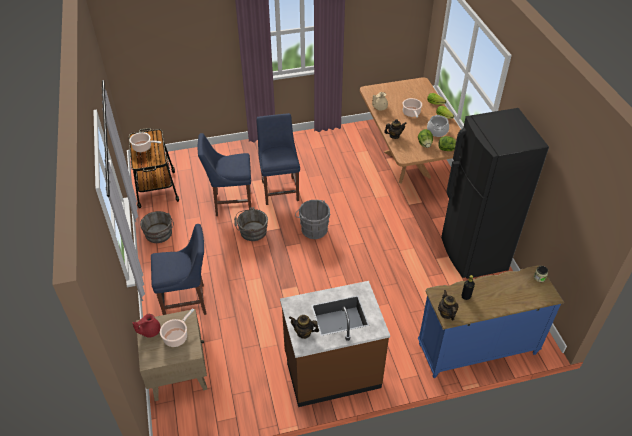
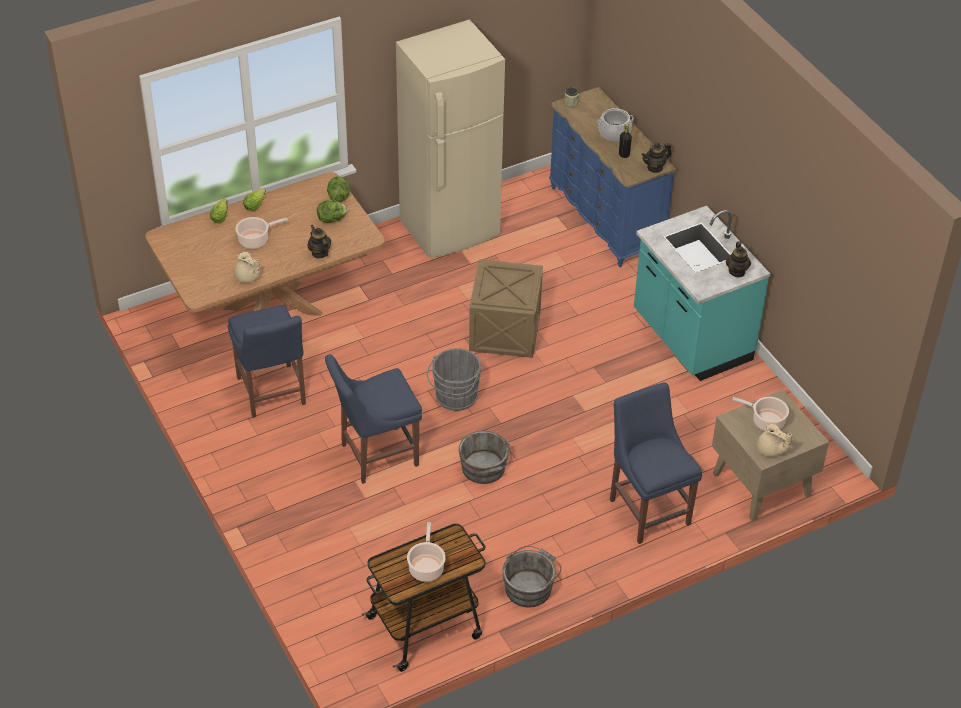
camera: 105 degrees left, 0 degrees up
(149, 331) = (771, 450): red teapot -> beige teapot
(231, 203) = (427, 512): blue chair -> blue chair (272, 393)
(332, 370) = (690, 338): brown counter -> turquoise counter
(364, 263) = (505, 332): none -> crate
(437, 131) = (296, 209): cooking pot -> cooking pot (614, 132)
(473, 254) = (450, 229): black fridge -> beige fridge

